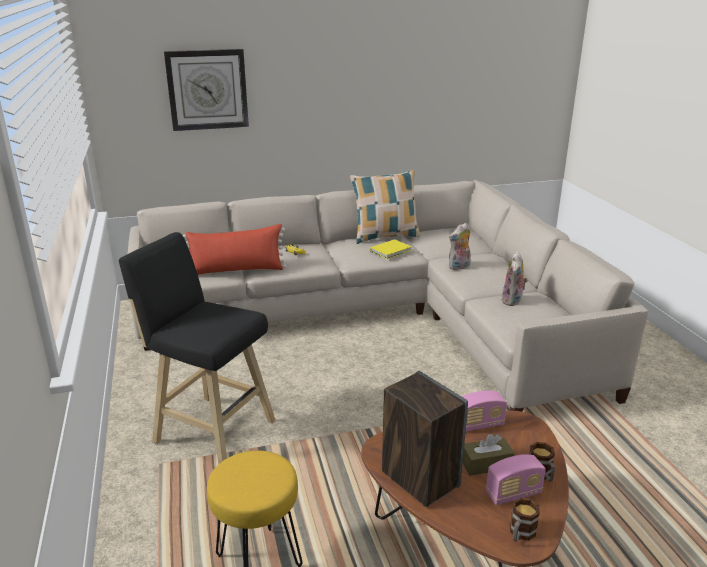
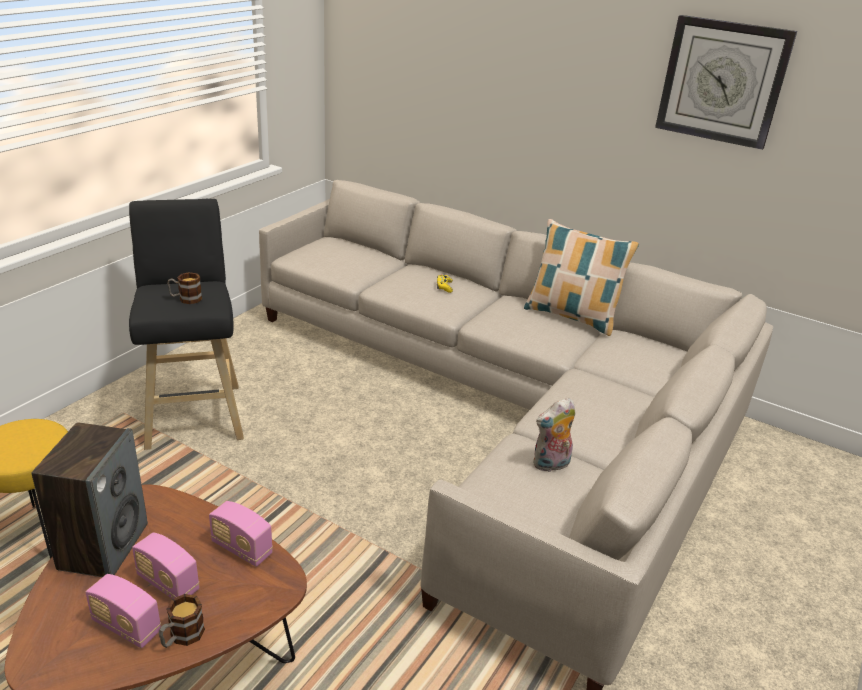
camera: 45 degrees right, 5 degrees up
(207, 89) = (434, 64): wall clock -> wall clock (722, 82)
(236, 270) = (364, 277): red pillow -> none
(392, 250) = (542, 334): yellow book -> none
(459, 267) = (577, 393): plush toy -> none
(486, 464) = (168, 583): brown tissue box -> radio
(520, 534) = (56, 659): mug -> mug (185, 299)

